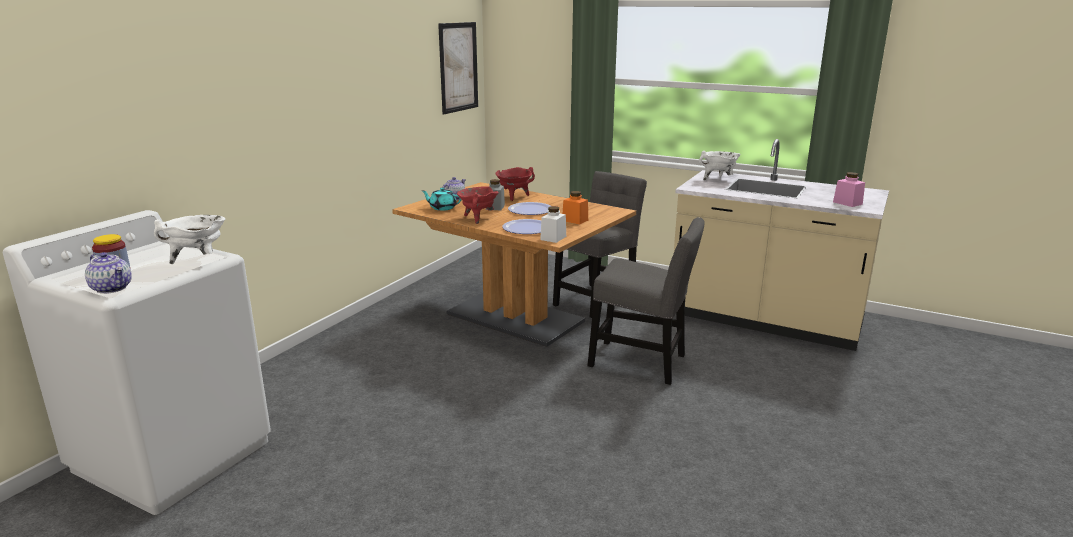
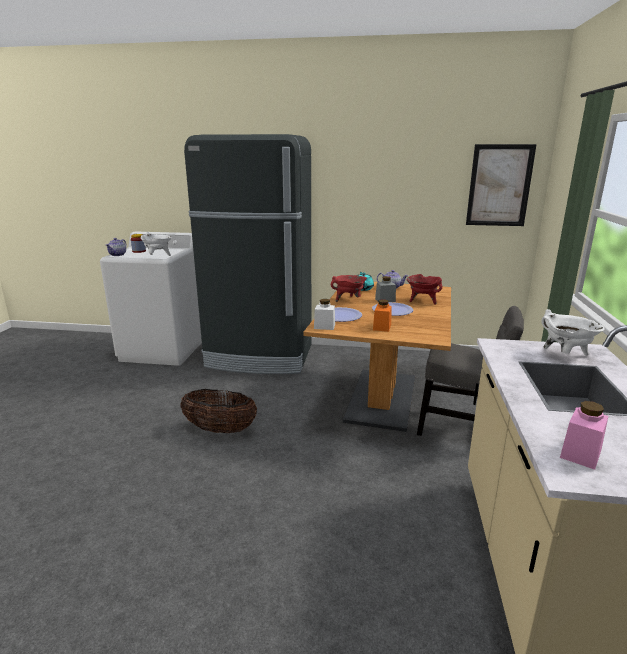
camera: 70 degrees right, 0 degrees up
(325, 368) = (260, 357): none -> black fridge
(508, 422) = (220, 429): none -> basket
(642, 362) = (349, 477): grey chair -> none

